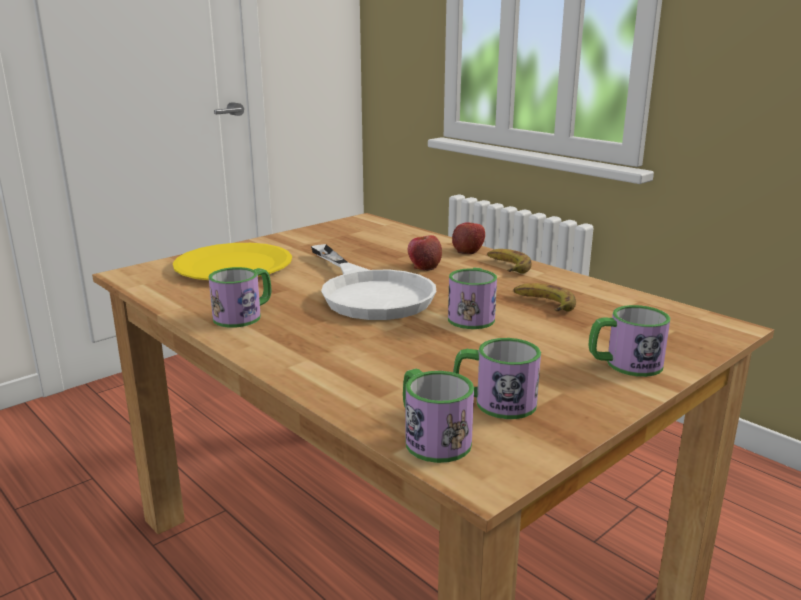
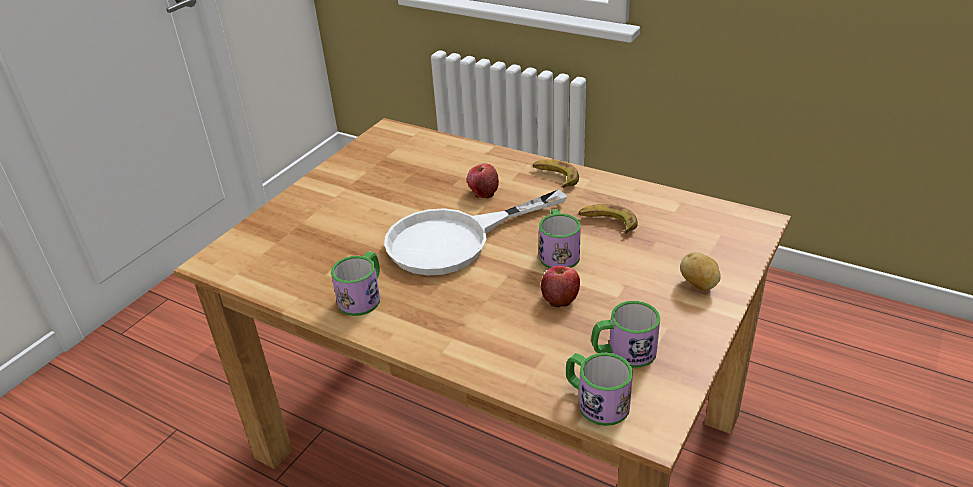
camera: 15 degrees left, 15 degrees up
(233, 265) = (306, 228): yellow plate -> none
(369, 292) = (455, 240): white frying pan -> white frying pan turned 105 degrees clockwise
(468, 250) = (510, 160): apple -> apple (560, 297)
(624, 364) = (699, 285): mug -> potato

